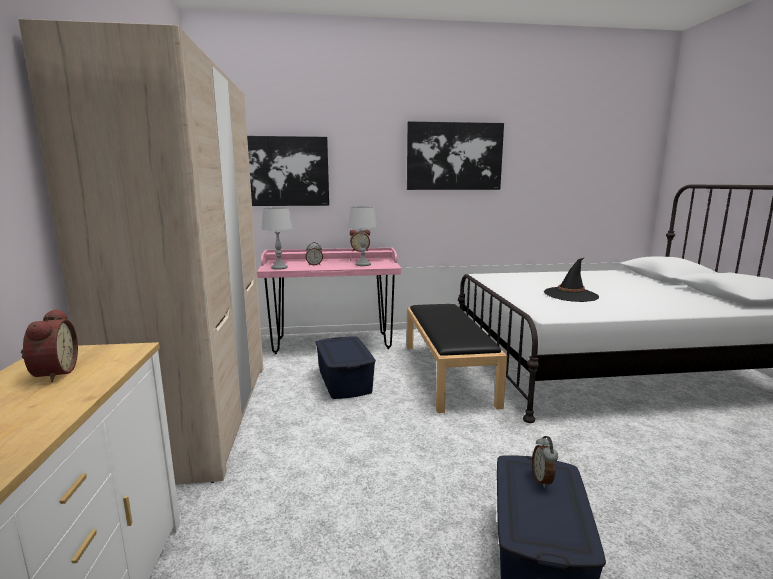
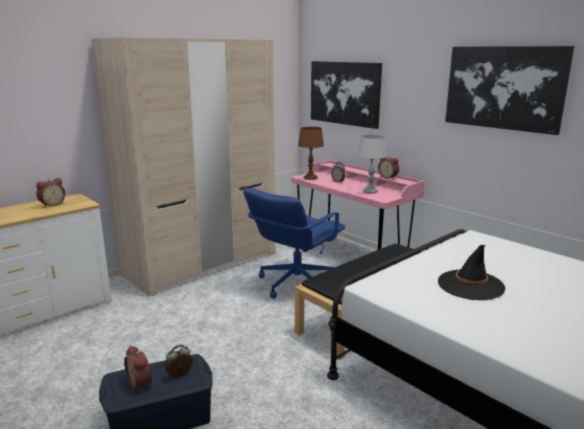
camera: 55 degrees right, 5 degrees up
(279, 268) = (310, 178): grey table lamp -> brown table lamp
(344, 381) = (295, 283): blue storage box -> blue office chair
(545, 514) = (141, 383): none -> alarm clock

